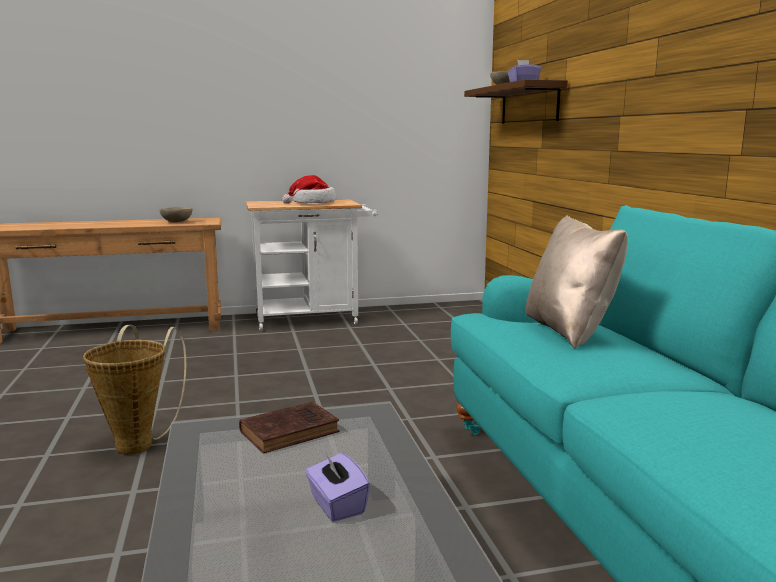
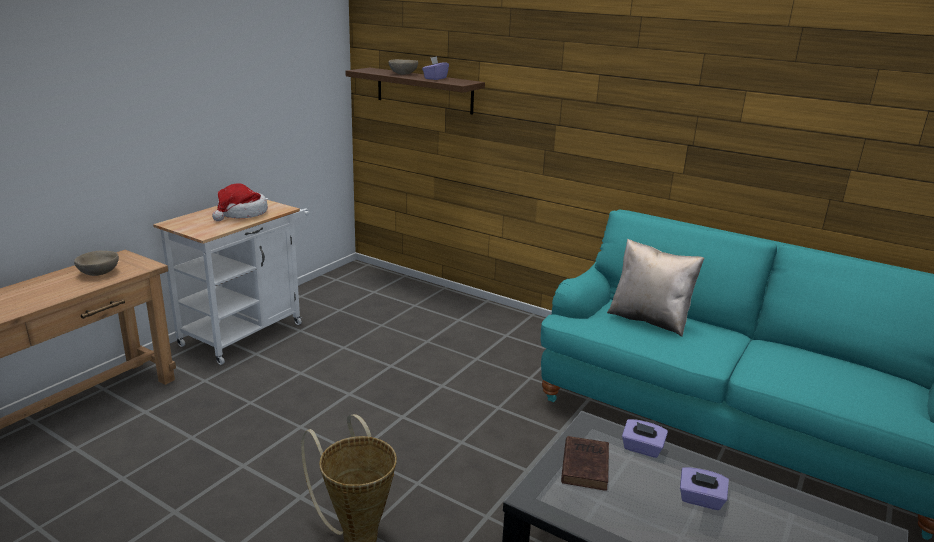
camera: 45 degrees left, 10 degrees up
(378, 445) = (642, 448): none -> purple tissue box

